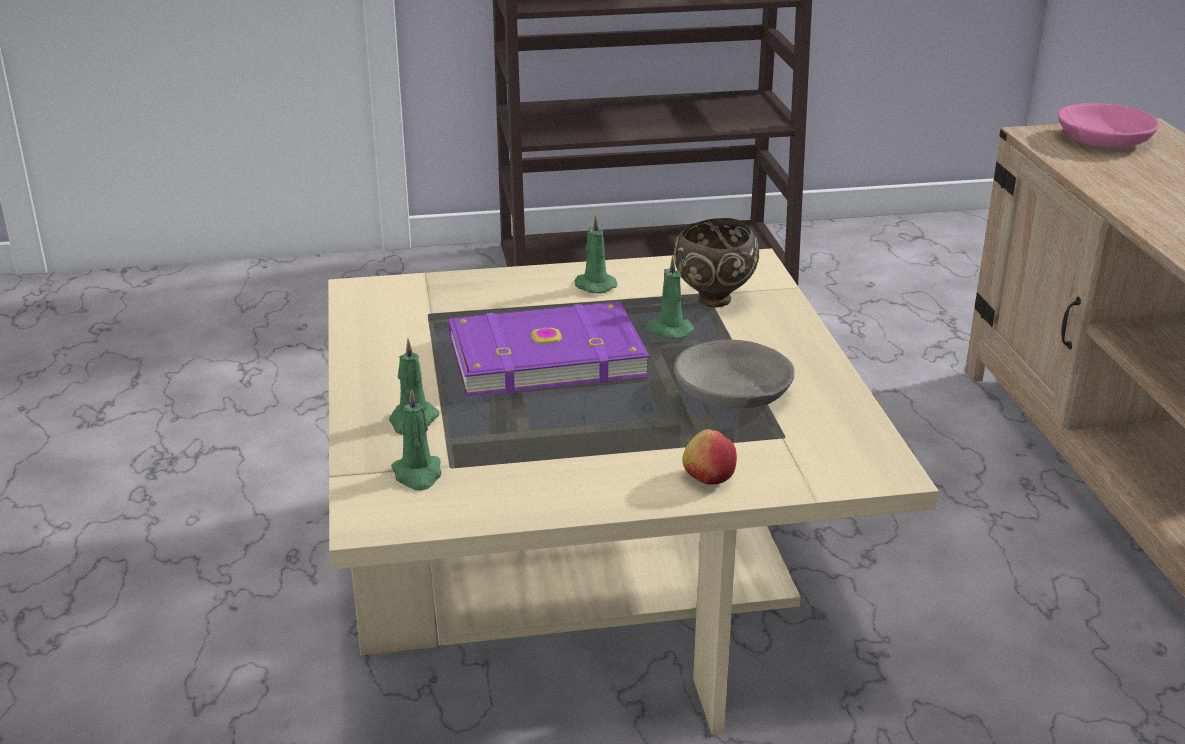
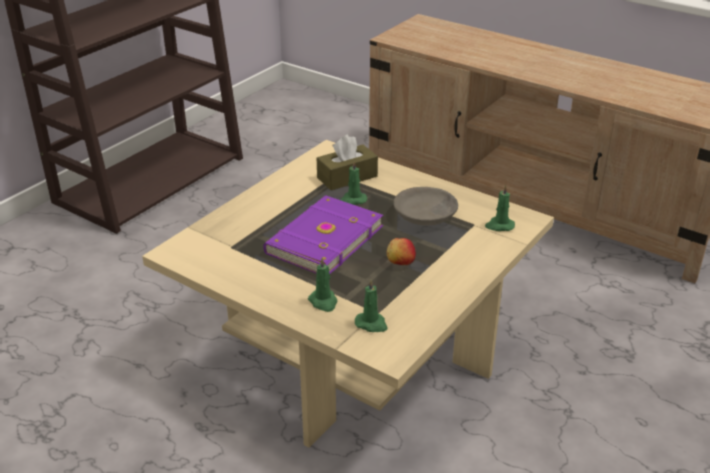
camera: 45 degrees left, 5 degrees up
(593, 285) = (283, 194): green candle -> green candle (499, 226)
(708, 477) = (478, 257): apple -> apple (400, 262)
(713, 301) = (347, 177): brown bowl -> brown tissue box
(1102, 139) = (416, 32): pink bowl -> none

